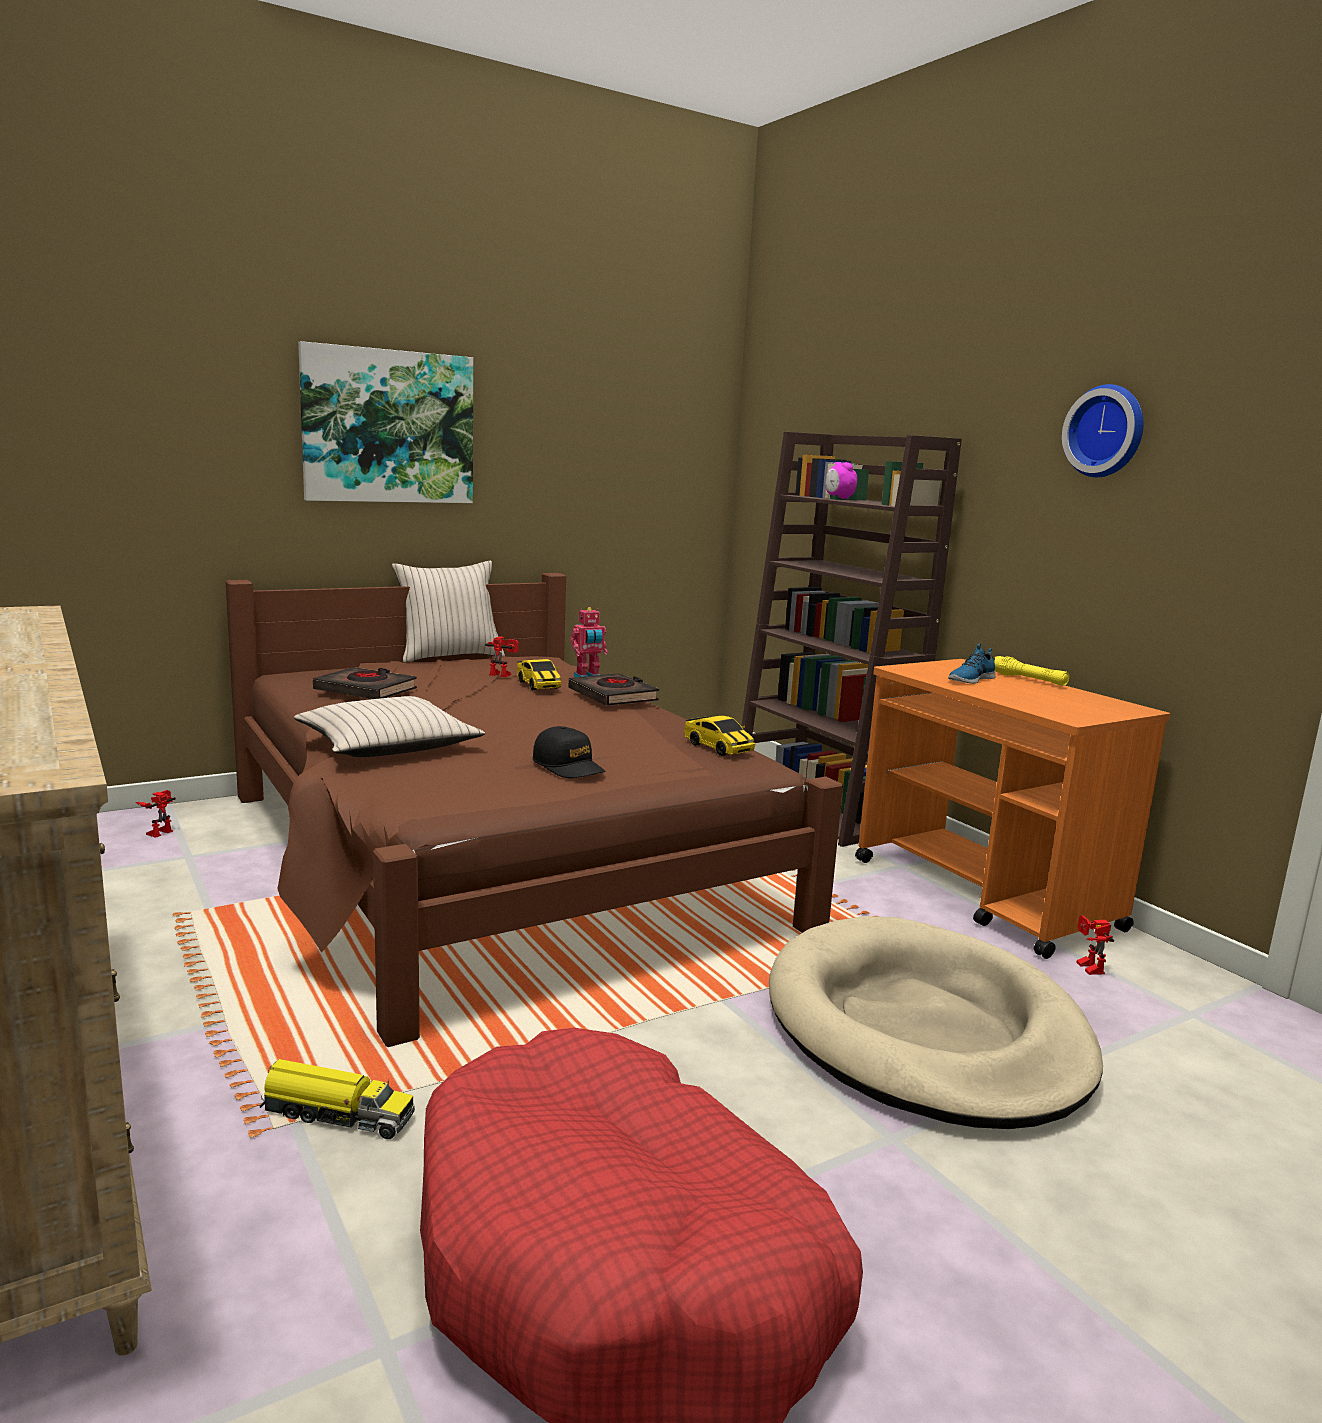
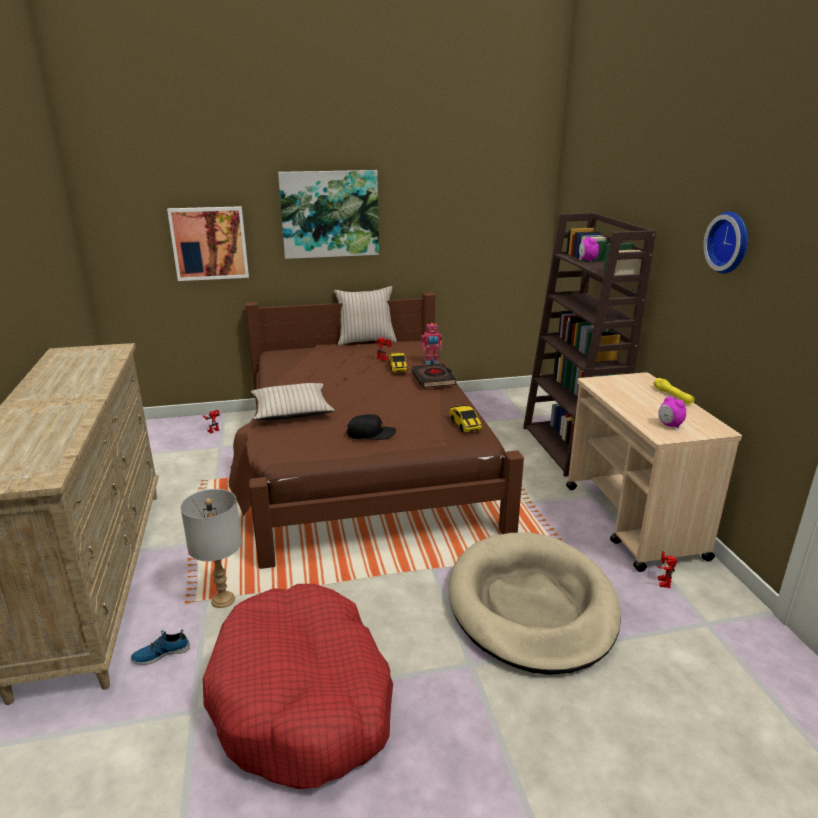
camera: 20 degrees right, 10 degrees up
(157, 463) = (209, 243): none -> picture
(336, 1114) = (223, 599): toy truck -> grey table lamp
(366, 690) = (304, 368): black book -> none
(568, 767) = (371, 434): black cap -> black cap turned 75 degrees counterclockwise
(970, 679) = (630, 394): shoe -> shoe (161, 653)
(985, 895) = (633, 522): orange cart -> beige cart
(1065, 707) = (669, 425): none -> alarm clock

